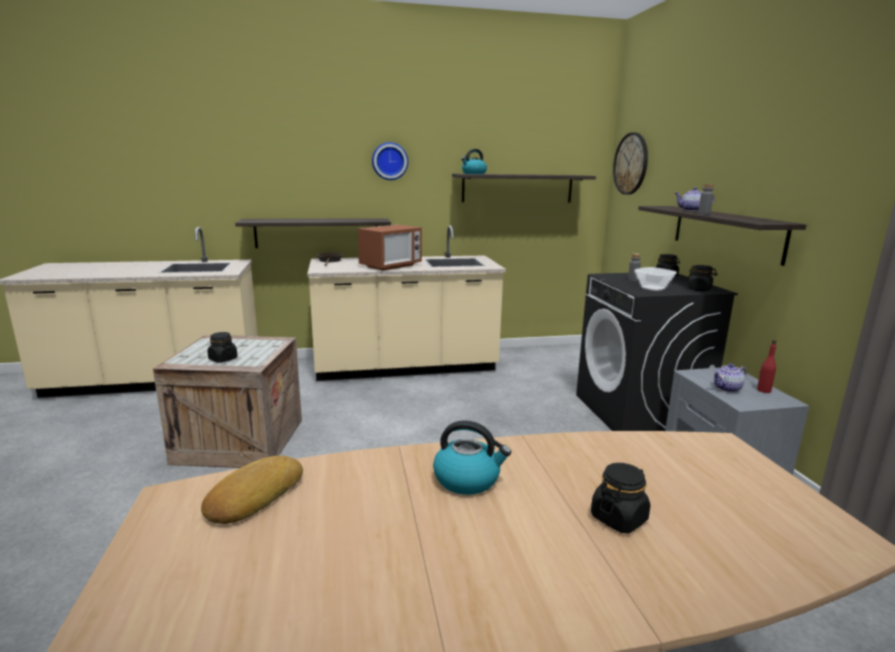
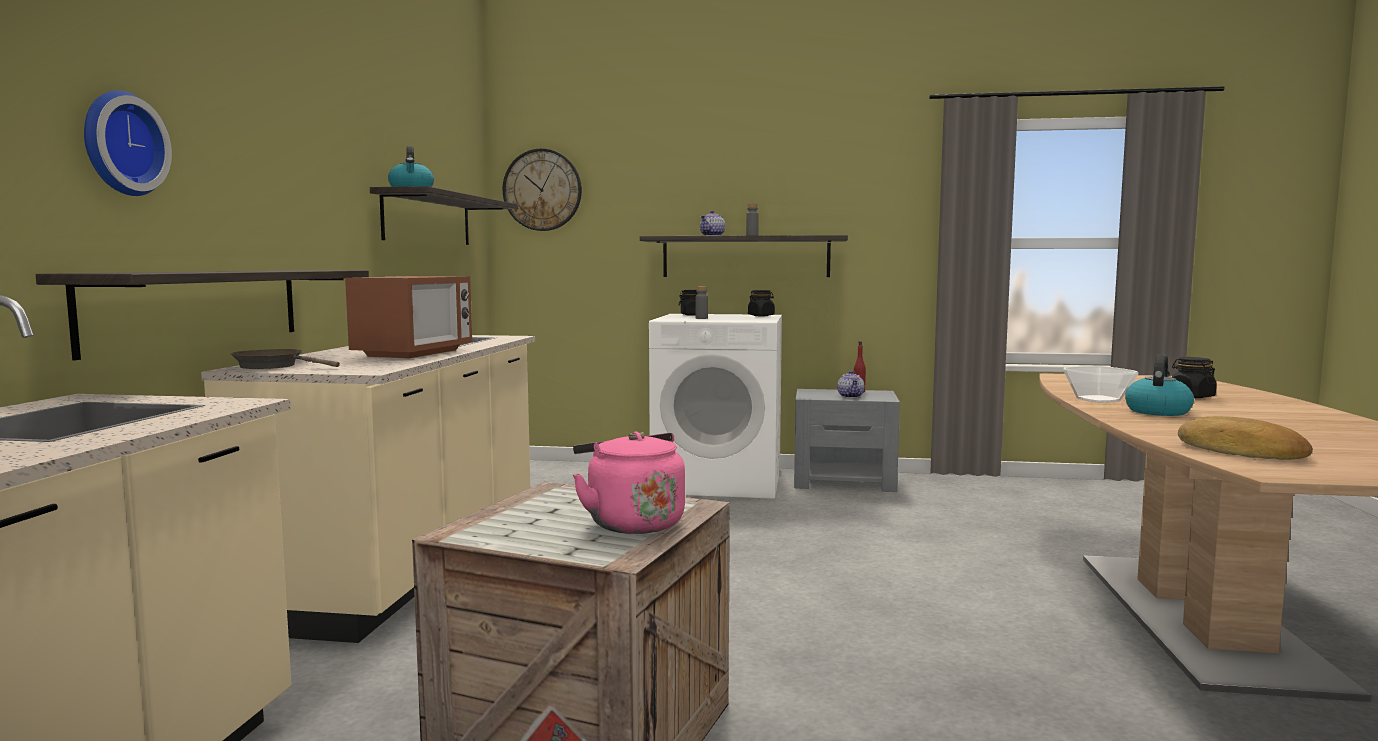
camera: 70 degrees left, 10 degrees down
(223, 359) = (631, 523): black jar -> pink kettle
(389, 161) = (299, 151): wall clock -> wall clock (119, 144)
(390, 266) = (414, 353): microwave -> microwave turned 45 degrees clockwise
(639, 413) = (719, 481): black washing machine -> white washing machine
(652, 288) = (745, 319): bowl -> bowl (1098, 400)

